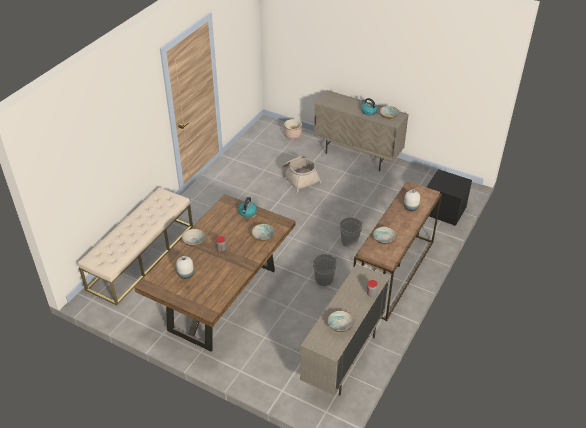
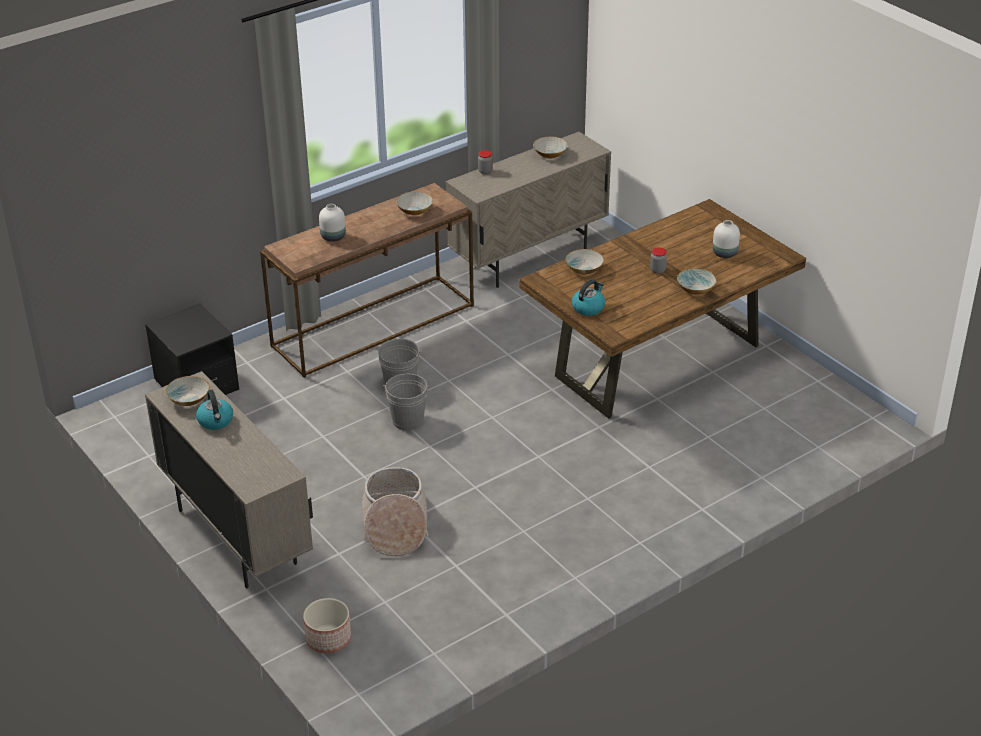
camera: 155 degrees left, 5 degrees down
(141, 257) = (774, 461): beige bench -> none
(324, 279) = (484, 346): grey bucket -> grey bucket (407, 420)

